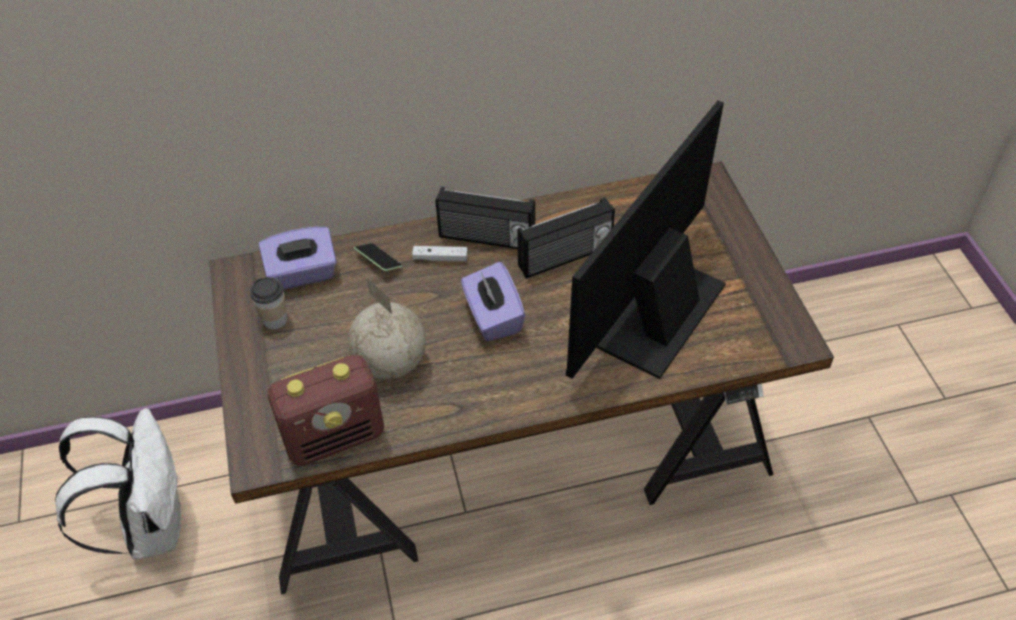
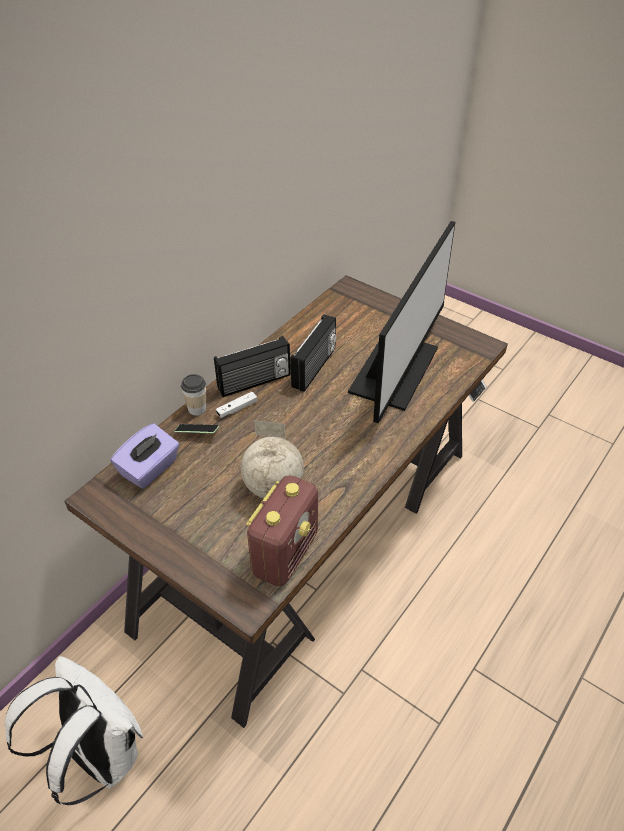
camera: 40 degrees left, 5 degrees down
(275, 320) = (161, 508): cup -> cup (197, 409)
(493, 317) = (308, 424): purple tissue box -> none
(653, 312) = (396, 370): monitor -> monitor turned 150 degrees counterclockwise

